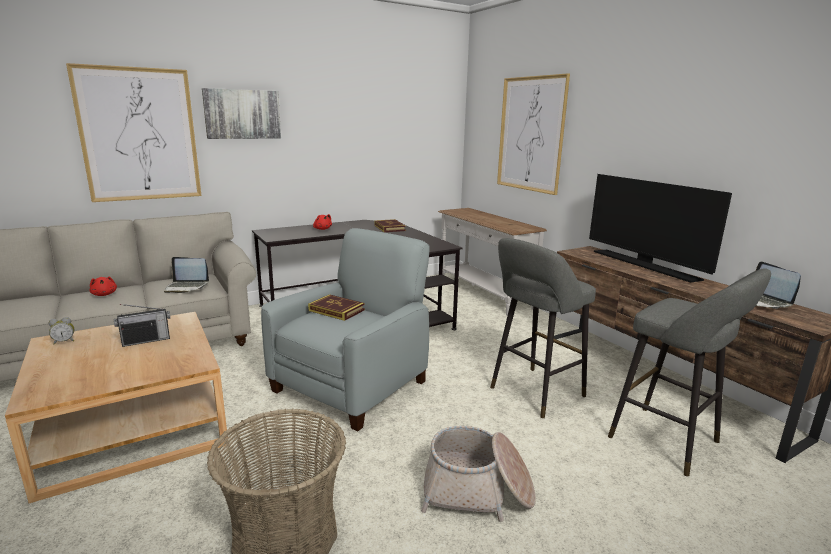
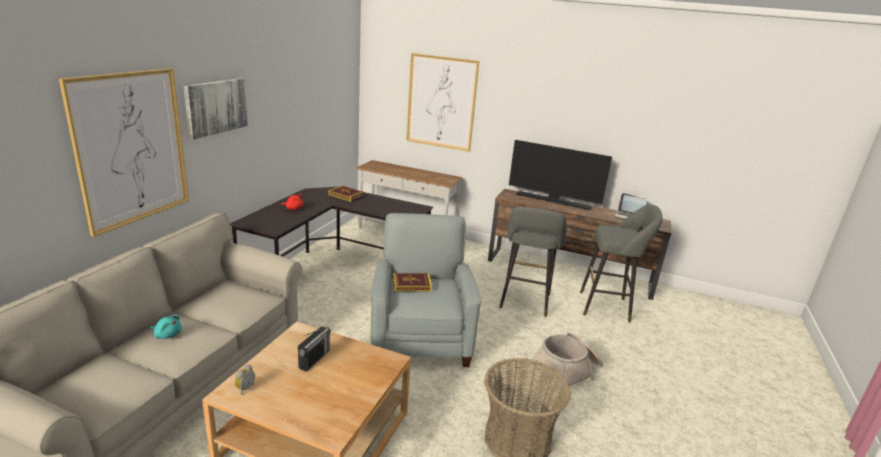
camera: 40 degrees left, 5 degrees up
(104, 294) = (167, 335): red plush toy -> turquoise plush toy
(186, 287) = (242, 301): laptop -> none

